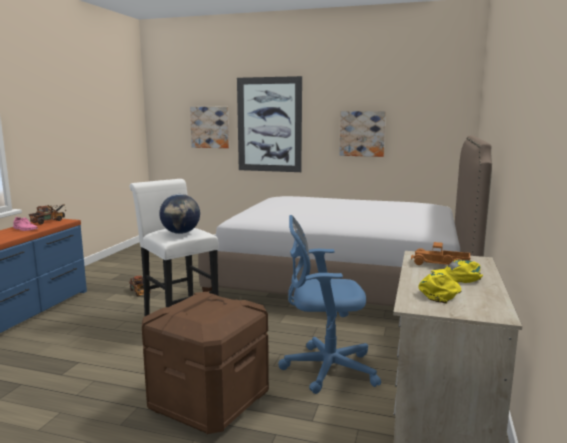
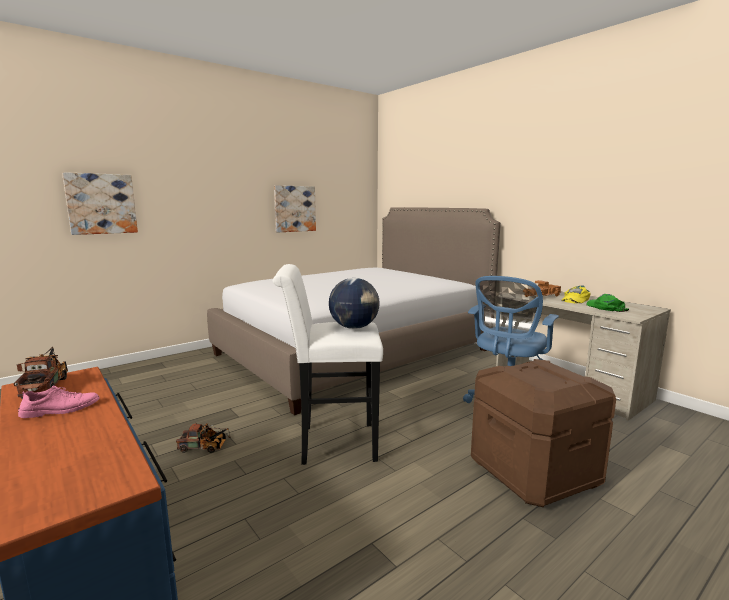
camera: 55 degrees left, 0 degrees up
(269, 125) = (193, 200): picture -> none
(440, 293) = (605, 307): yellow cap -> green cap

